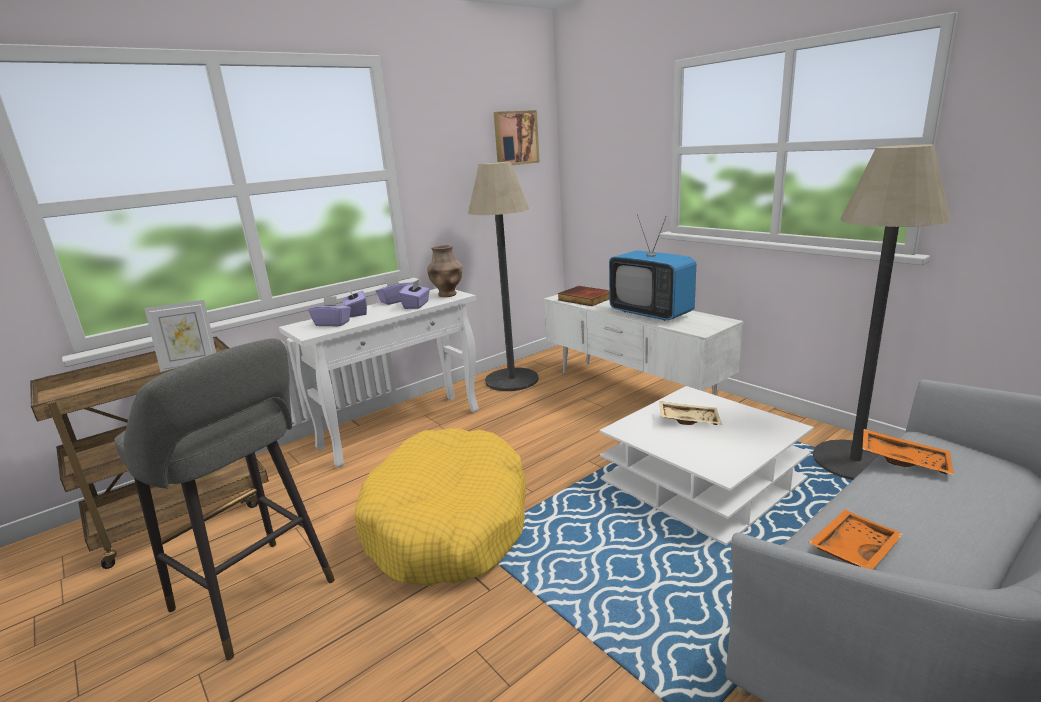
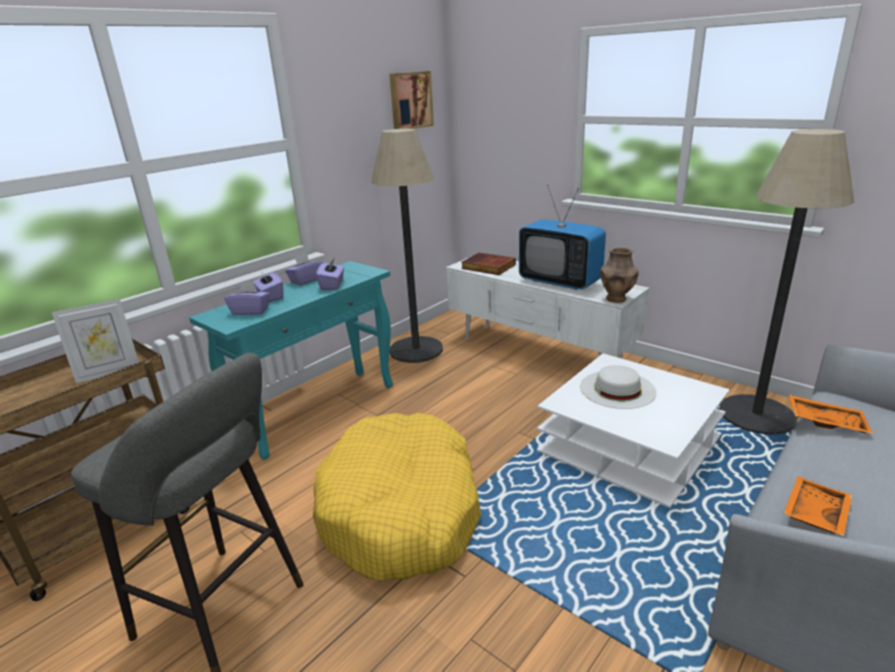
camera: 10 degrees left, 5 degrees up
(402, 428) = (318, 410): white console table -> turquoise console table
(447, 295) = (359, 271): brown vase -> brown vase (616, 299)
(689, 419) = (617, 389): beige tray -> white hat

